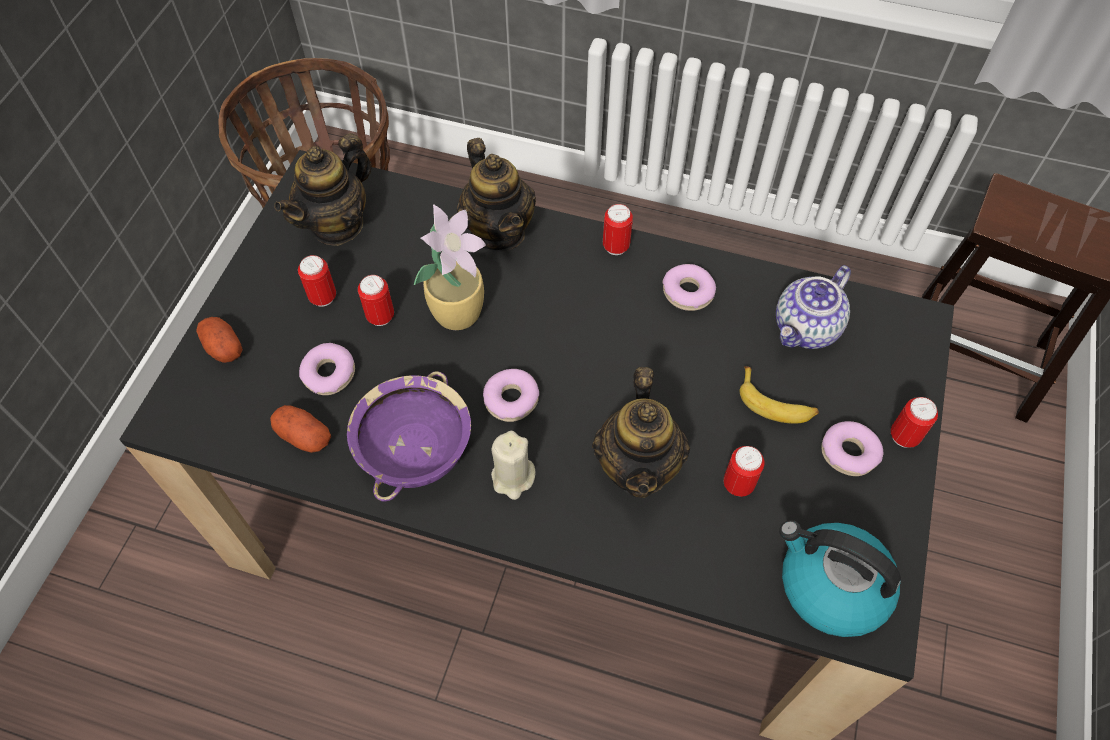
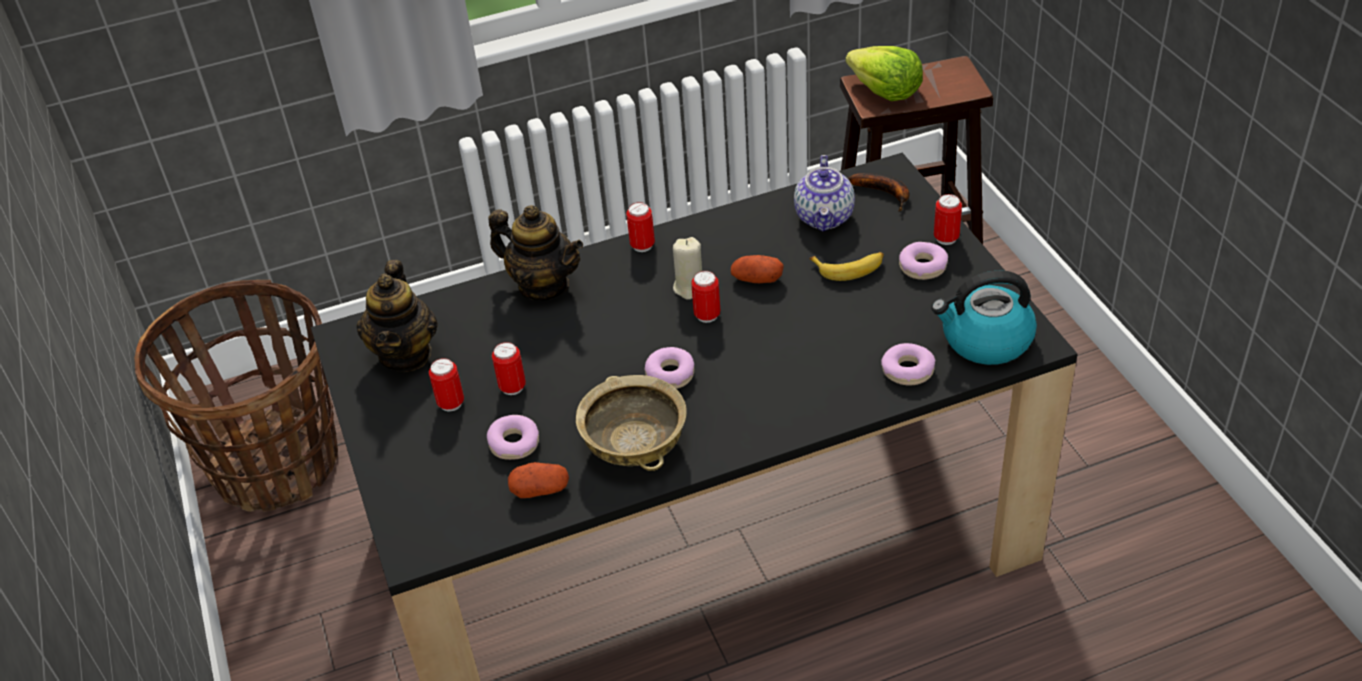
camera: 35 degrees left, 15 degrees down
(223, 347) = (405, 481): potato -> potato (757, 279)
(415, 449) = (634, 444): purple bowl -> beige bowl
(459, 311) = (570, 348): potted plant -> none
(513, 477) = (723, 415): beige candle -> beige candle (690, 287)
(638, 467) = (800, 356): teapot -> none
(688, 292) = (724, 243): donut -> donut (907, 370)
(738, 484) = (874, 325): can -> can (707, 315)
(891, 341) = (885, 193): none -> banana
(1024, 215) = (885, 91): none -> lettuce

